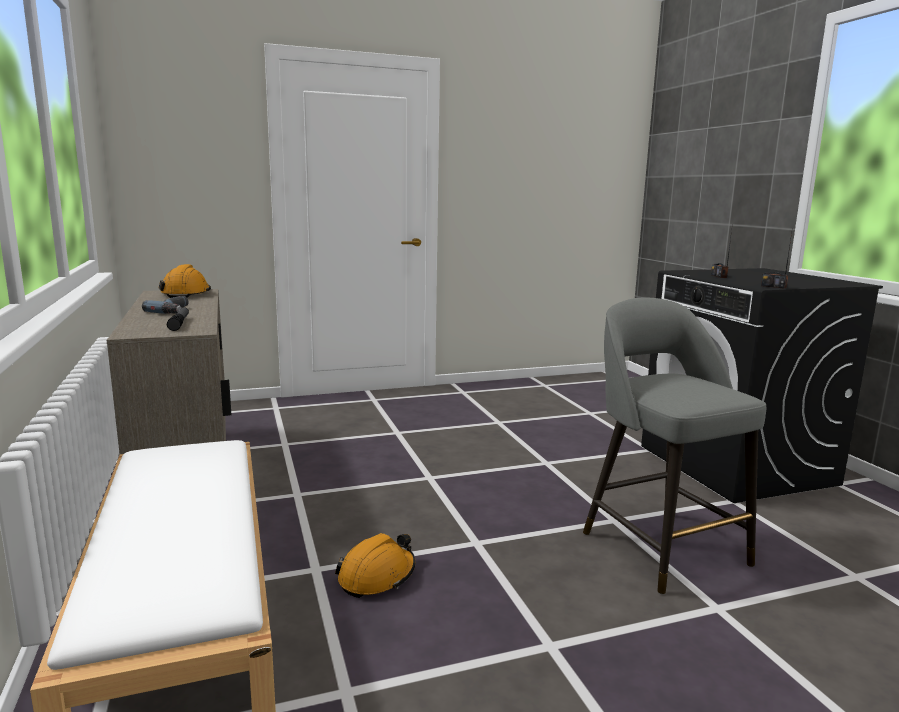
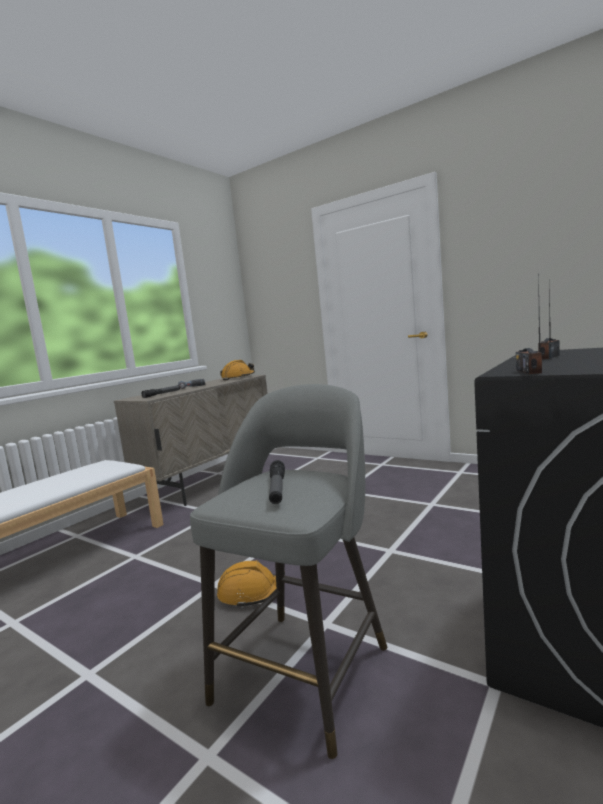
camera: 55 degrees right, 5 degrees down
(377, 576) = (140, 575): orange hard hat -> orange hard hat (251, 593)
(688, 386) = (277, 488): none -> flashlight

